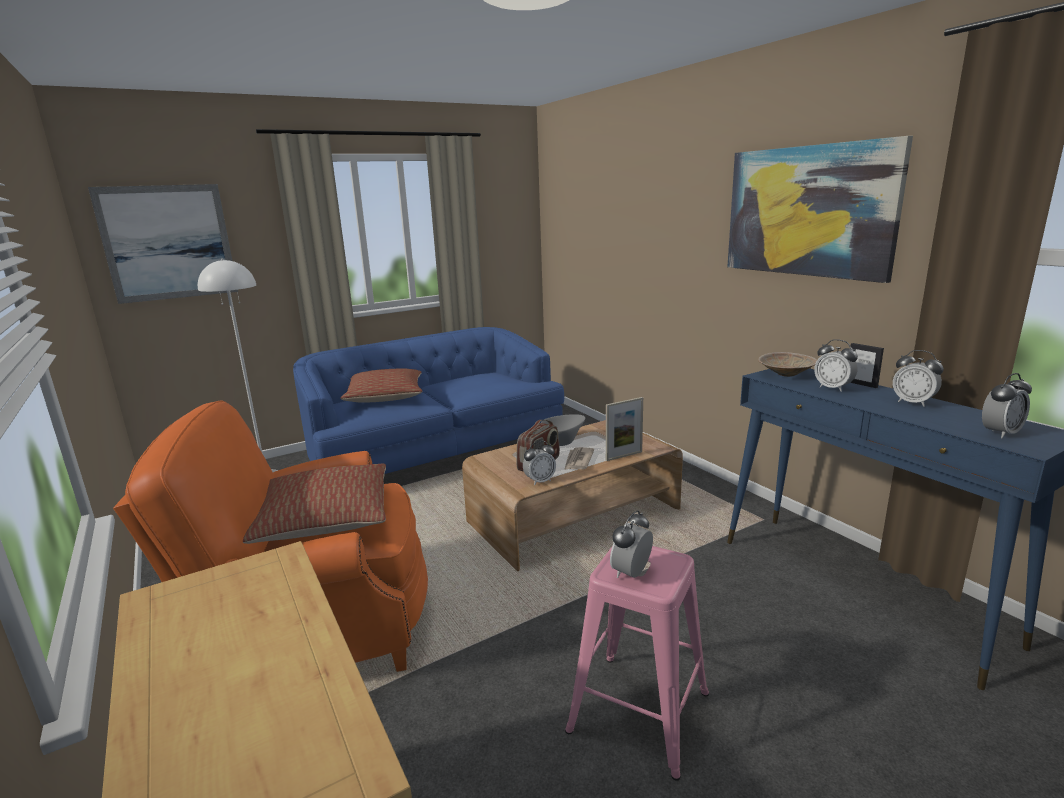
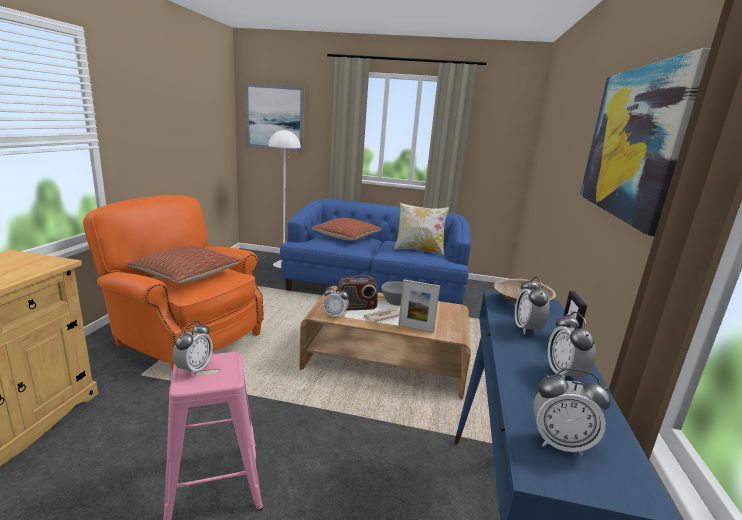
camera: 40 degrees right, 0 degrees up
(492, 382) = (419, 250): none -> pillow
(631, 573) = (194, 369): alarm clock -> alarm clock turned 120 degrees clockwise

